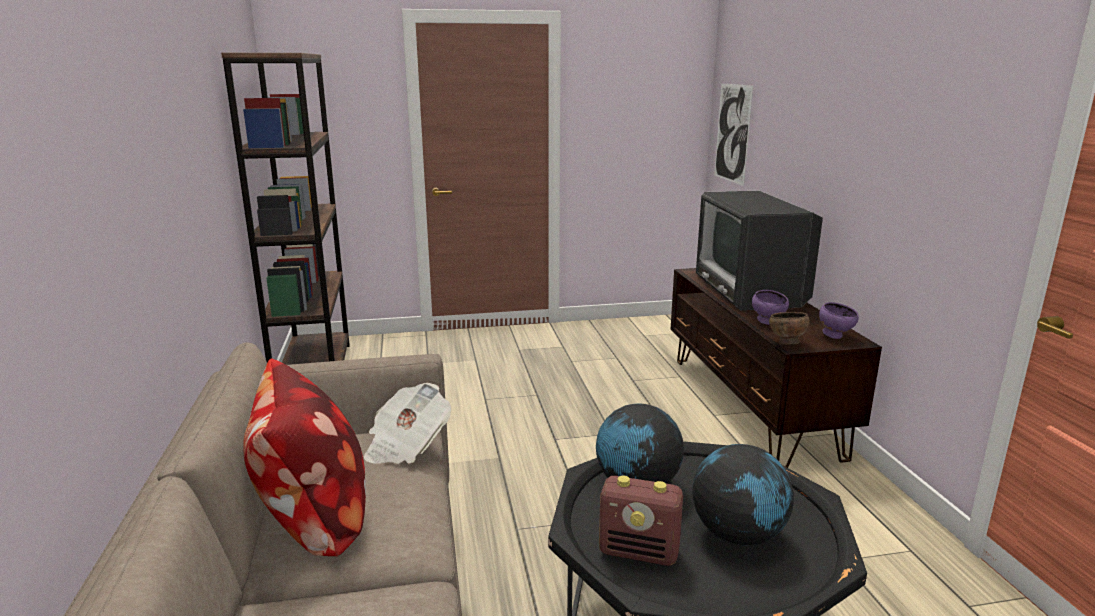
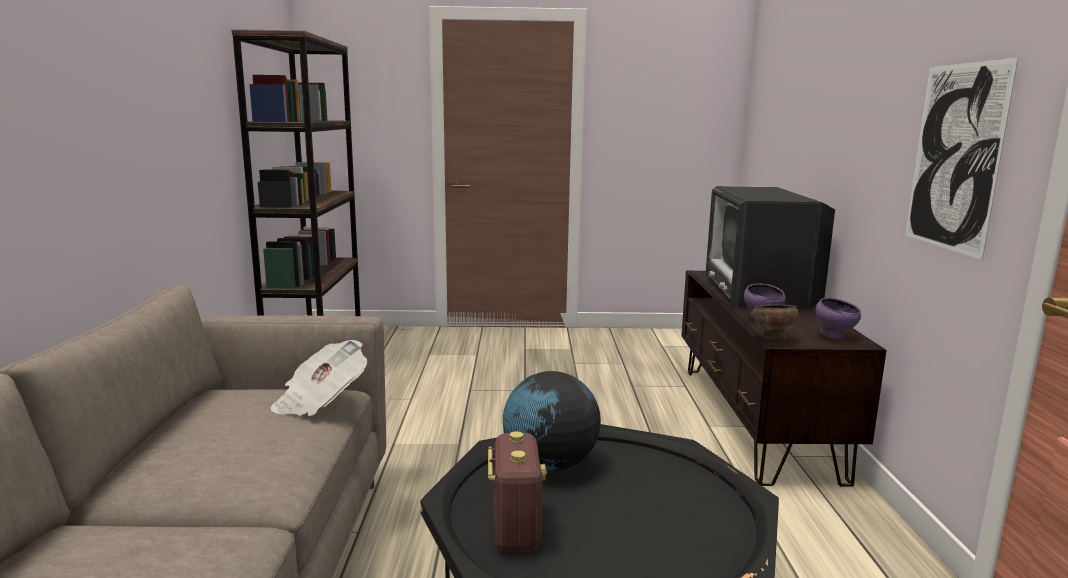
camera: 10 degrees right, 5 degrees down
(314, 517) = (187, 454): pillow -> none
(639, 552) = (515, 529): radio -> radio turned 120 degrees counterclockwise
(732, 133) = (762, 133): picture -> picture (955, 157)
(738, 534) = (639, 525): globe -> none

